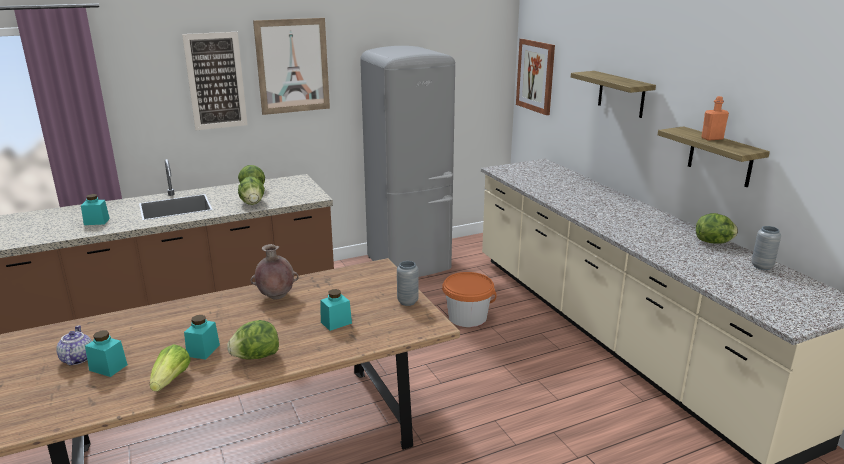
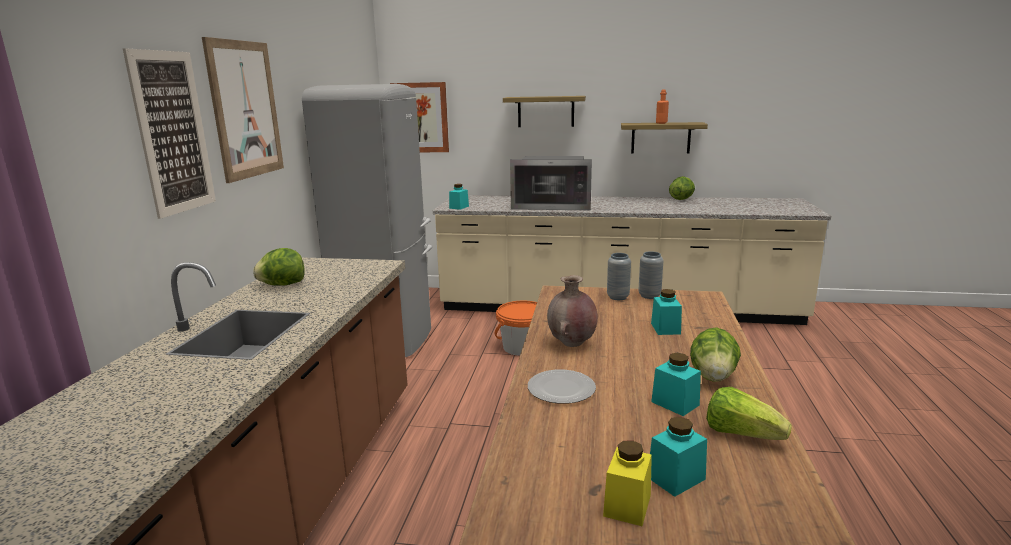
camera: 55 degrees left, 5 degrees down
(76, 359) = (627, 505): teapot -> yellow jar
(96, 221) = (177, 395): turquoise jar -> turquoise jar (459, 207)
(201, 311) = (561, 390): none -> plate
(252, 203) = (336, 291): lettuce -> none
(570, 198) = (552, 205): none -> microwave
(761, 266) = (729, 200): grey vase -> grey vase (618, 297)

